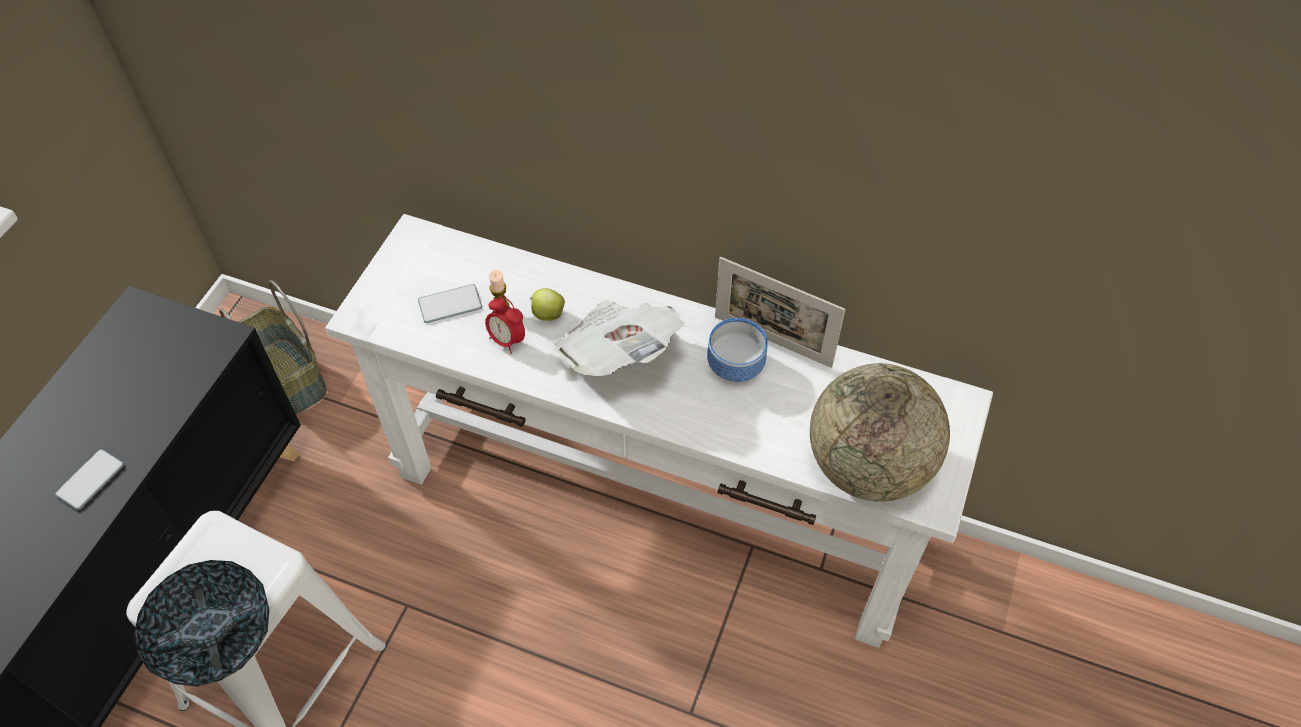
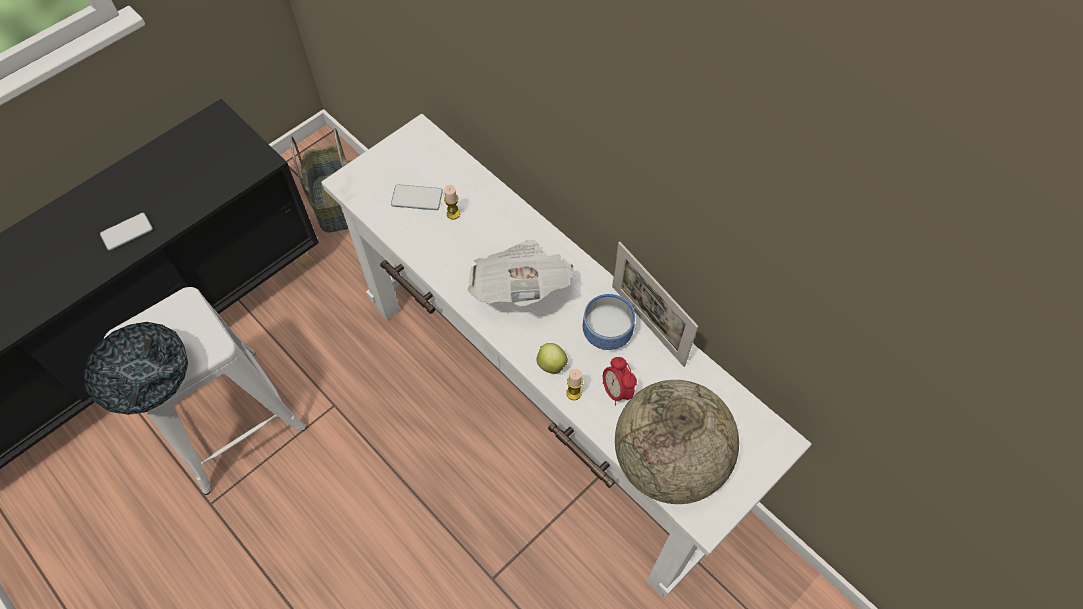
camera: 25 degrees right, 5 degrees up
(507, 340) = (443, 243): alarm clock -> alarm clock (616, 391)
(547, 314) = (484, 233): apple -> apple (551, 364)
(735, 438) = (573, 393): none -> candle

